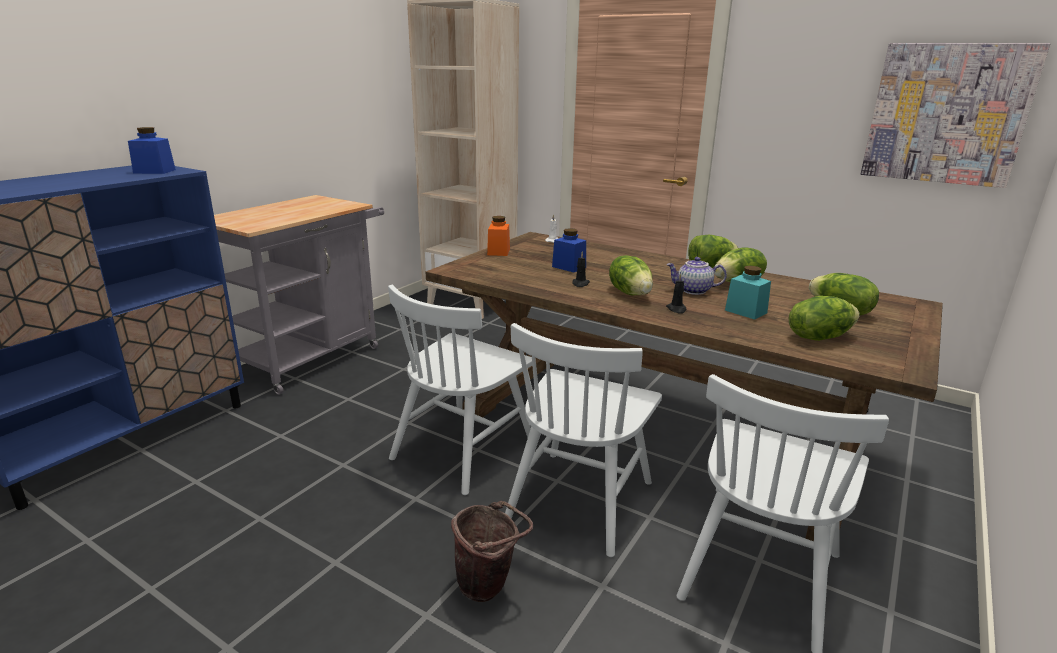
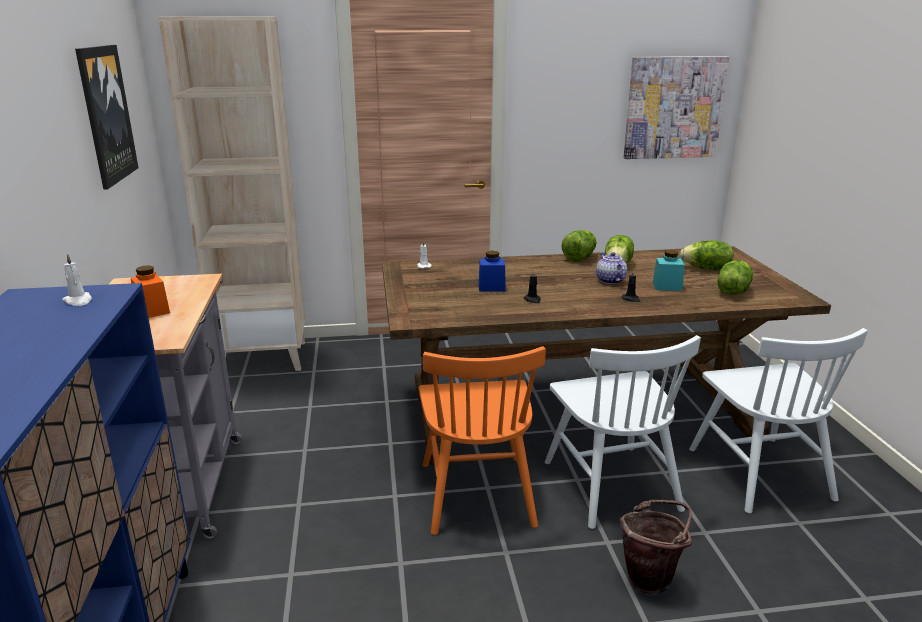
camera: 40 degrees left, 0 degrees up
(154, 171) = (78, 301): blue jar -> white candle
(349, 74) = (106, 114): none -> picture
(463, 449) = (477, 493): white chair -> orange chair
(498, 252) = (406, 290): orange jar -> orange jar (152, 311)
(631, 293) = (579, 296): lettuce -> none
(693, 291) = (609, 281): teapot -> teapot turned 105 degrees clockwise

